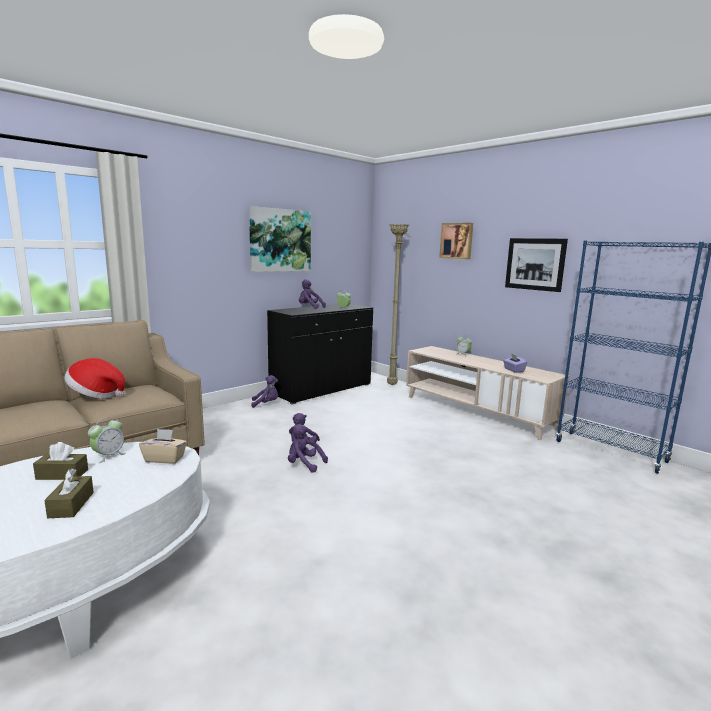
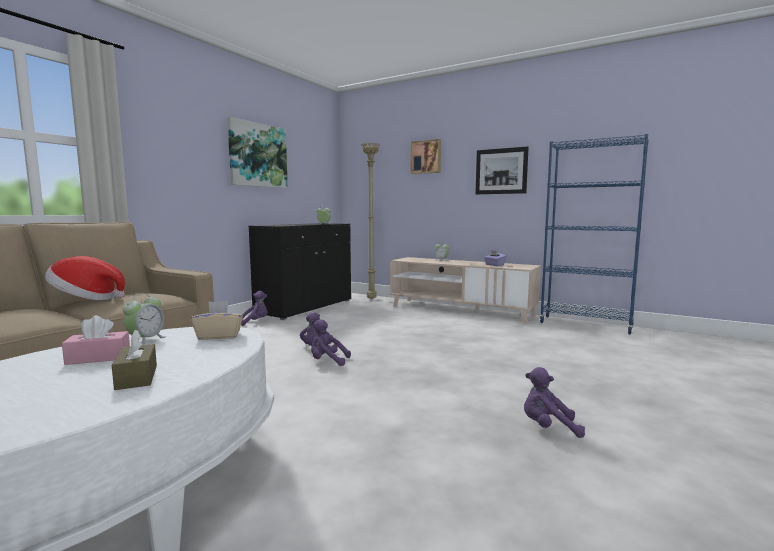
camera: 15 degrees left, 5 degrees down
(62, 474) = (98, 358): brown tissue box -> pink tissue box
(309, 307) = (289, 224): purple plush toy -> purple plush toy (548, 427)

